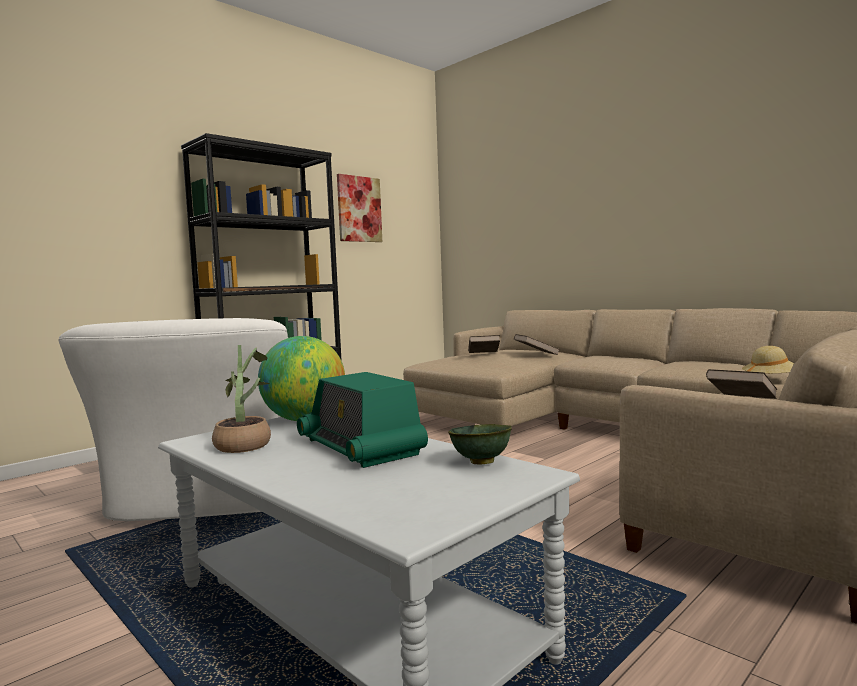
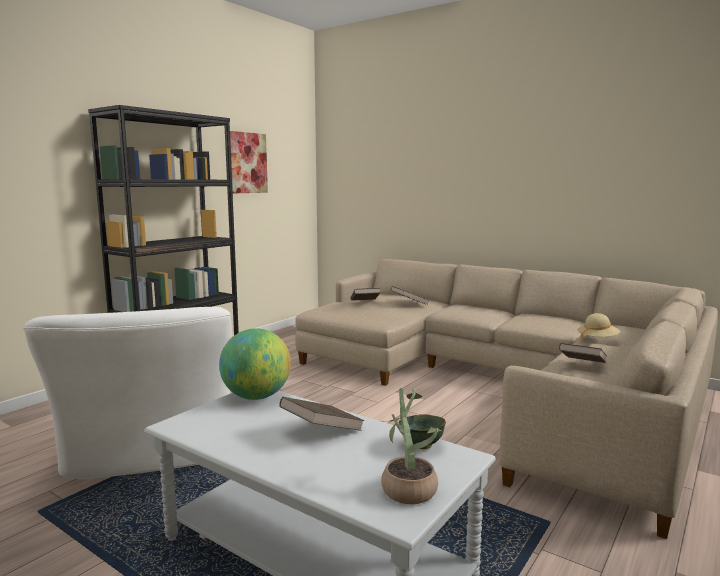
camera: 10 degrees left, 5 degrees up
(244, 444) = (223, 428): potted plant -> potted plant (407, 487)
(360, 447) = (322, 431): radio -> brown book

